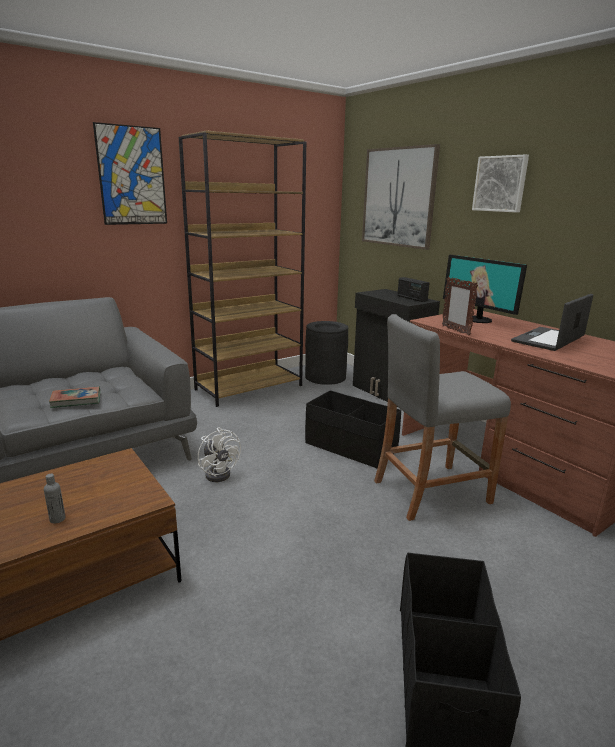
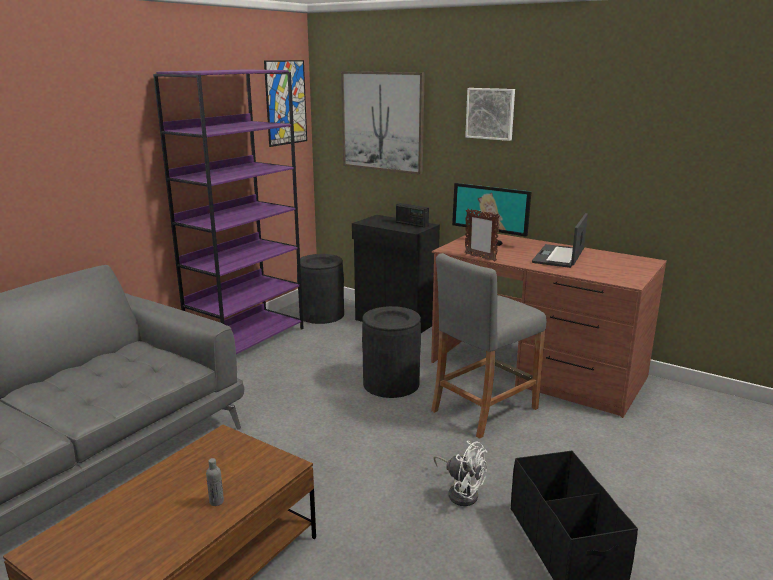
camera: 20 degrees left, 0 degrees up
(76, 400) = (126, 388): book -> none
(132, 176) = (107, 122): picture -> picture (286, 103)
(220, 473) = (281, 434): white fan -> white fan (461, 492)
(249, 387) = (247, 340): brown bookcase -> purple bookcase
(350, 447) = (391, 383): black storage box -> black trash can

